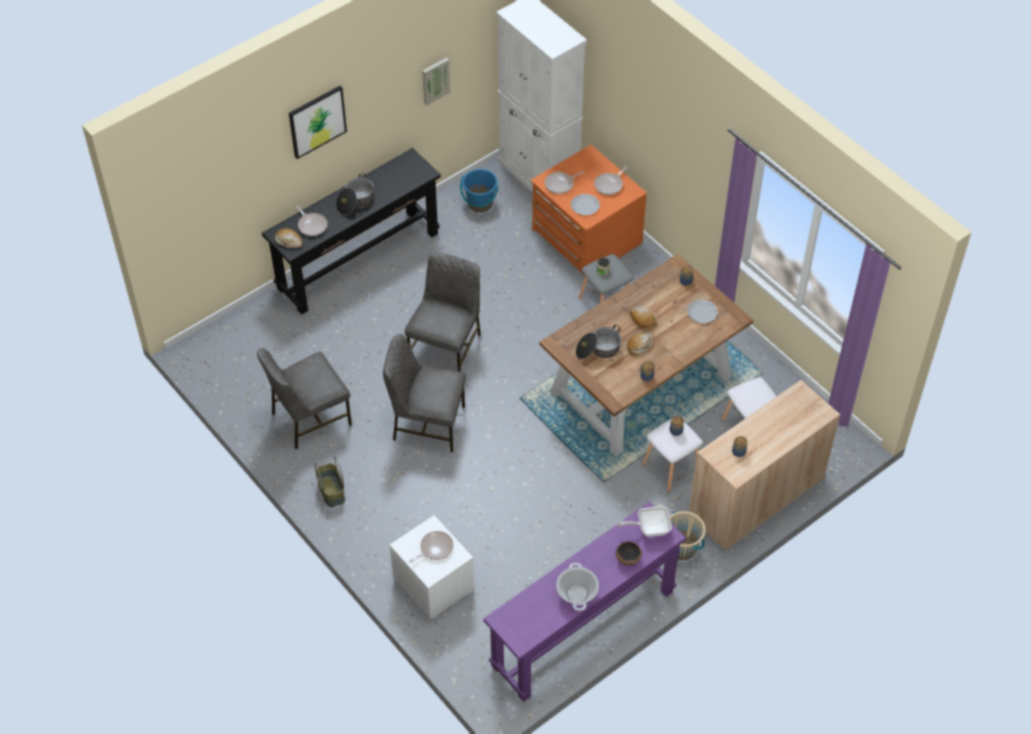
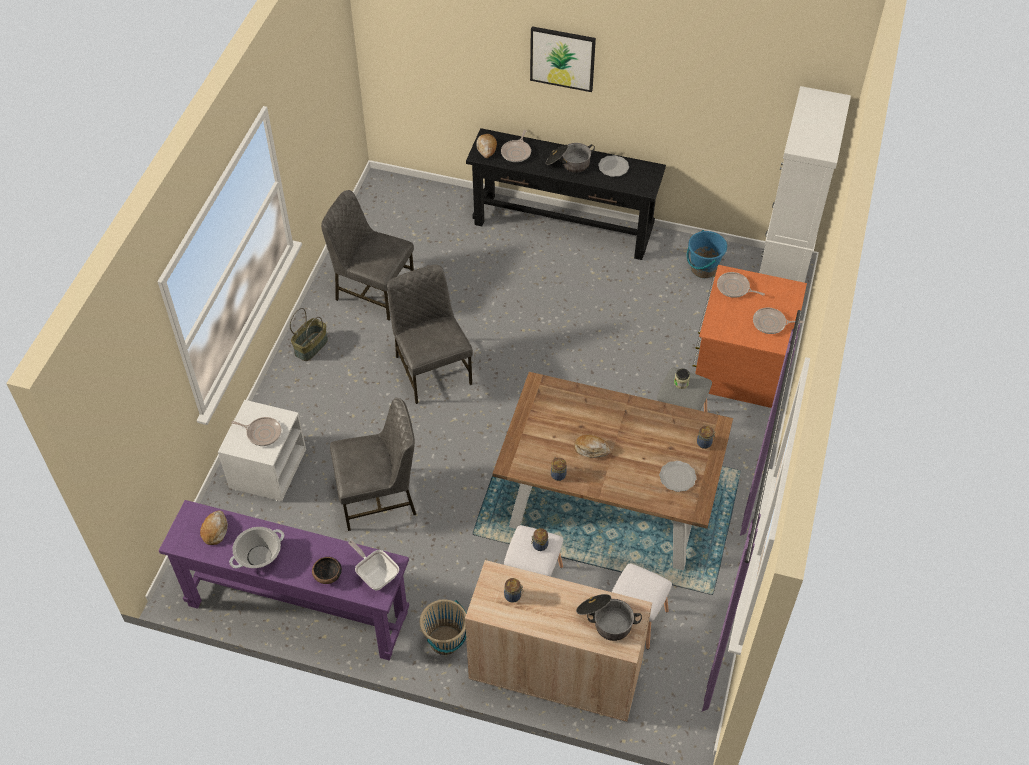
camera: 55 degrees right, 0 degrees up
(435, 80) = (710, 112): picture -> none
(447, 348) = (524, 336): grey chair -> grey chair (379, 497)
(585, 206) = (727, 319): plate -> plate (613, 167)
(598, 349) = (557, 420): cooking pot -> cooking pot (606, 620)
(642, 320) = (624, 434): bread -> bread (215, 530)

